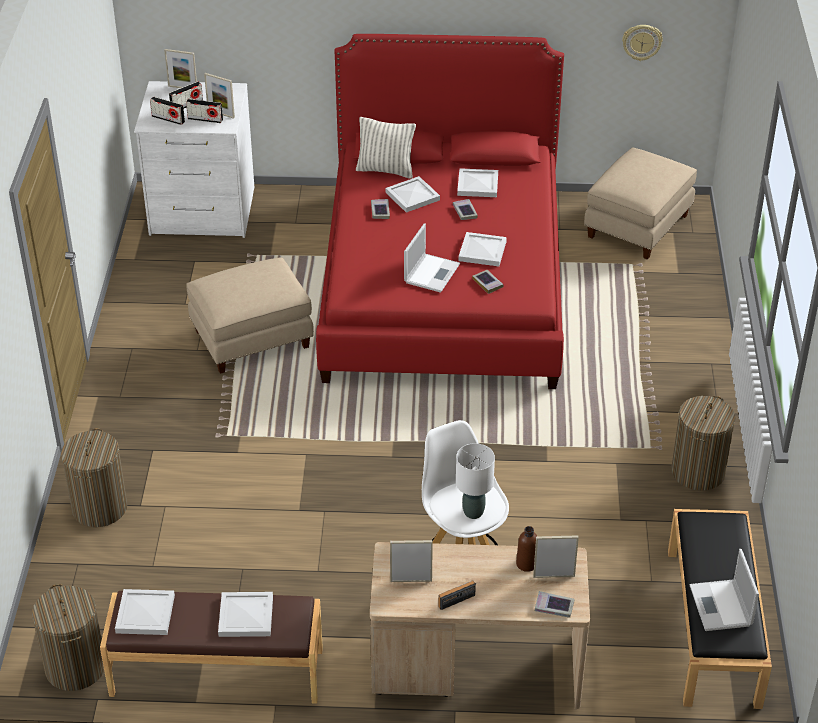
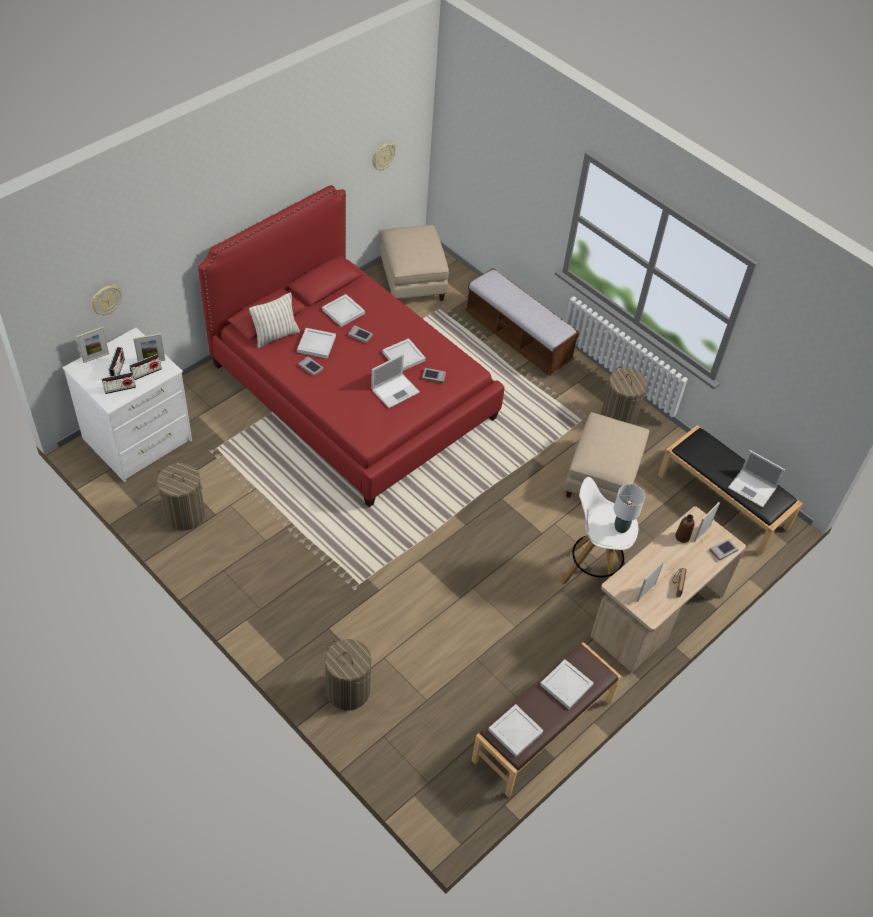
camera: 50 degrees left, 10 degrees up
(75, 667) = (467, 798): laundry basket -> laundry basket (184, 515)
(216, 30) = (106, 300): none -> wall clock
(252, 340) = (290, 509): beige ottoman -> beige ottoman (603, 478)
(432, 272) = (396, 390): laptop -> laptop turned 75 degrees clockwise
(685, 336) = (518, 338): none -> bench

